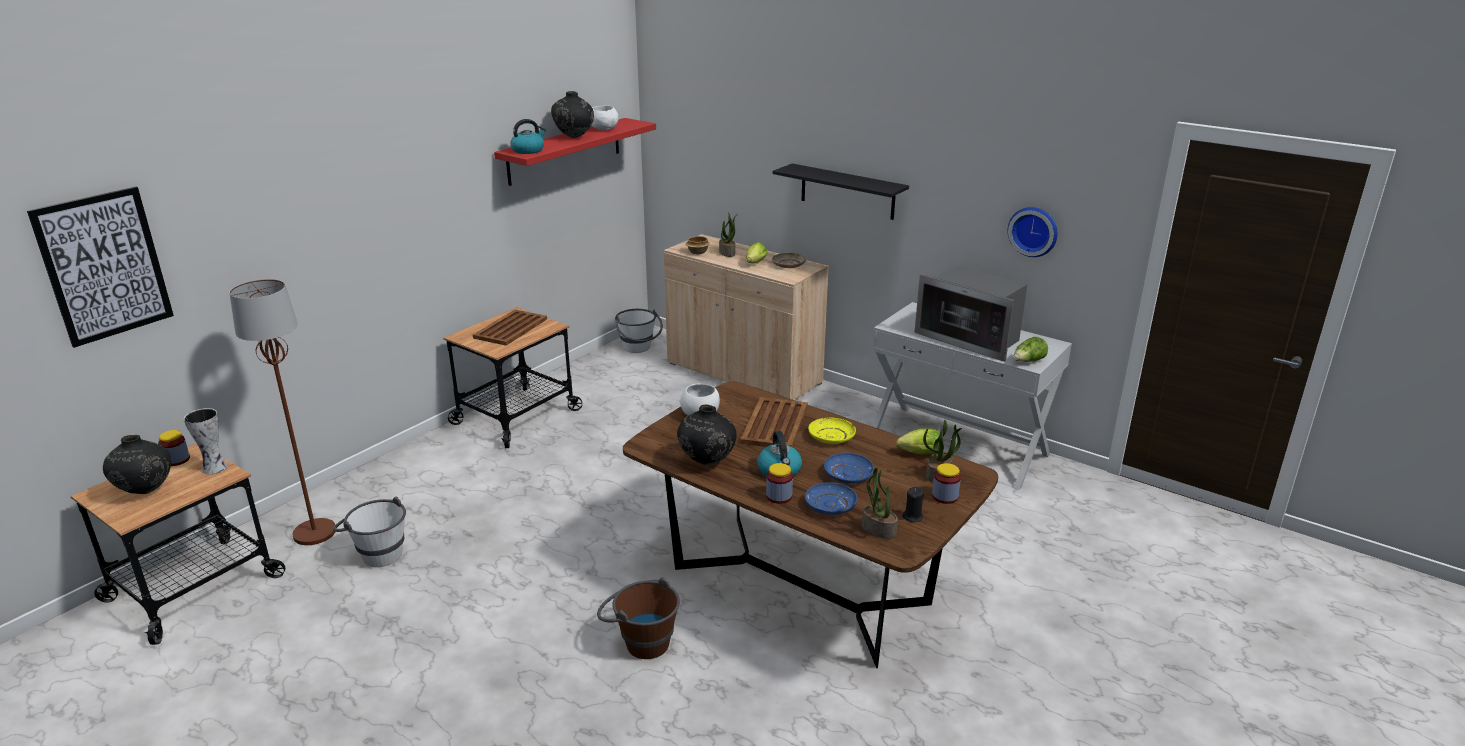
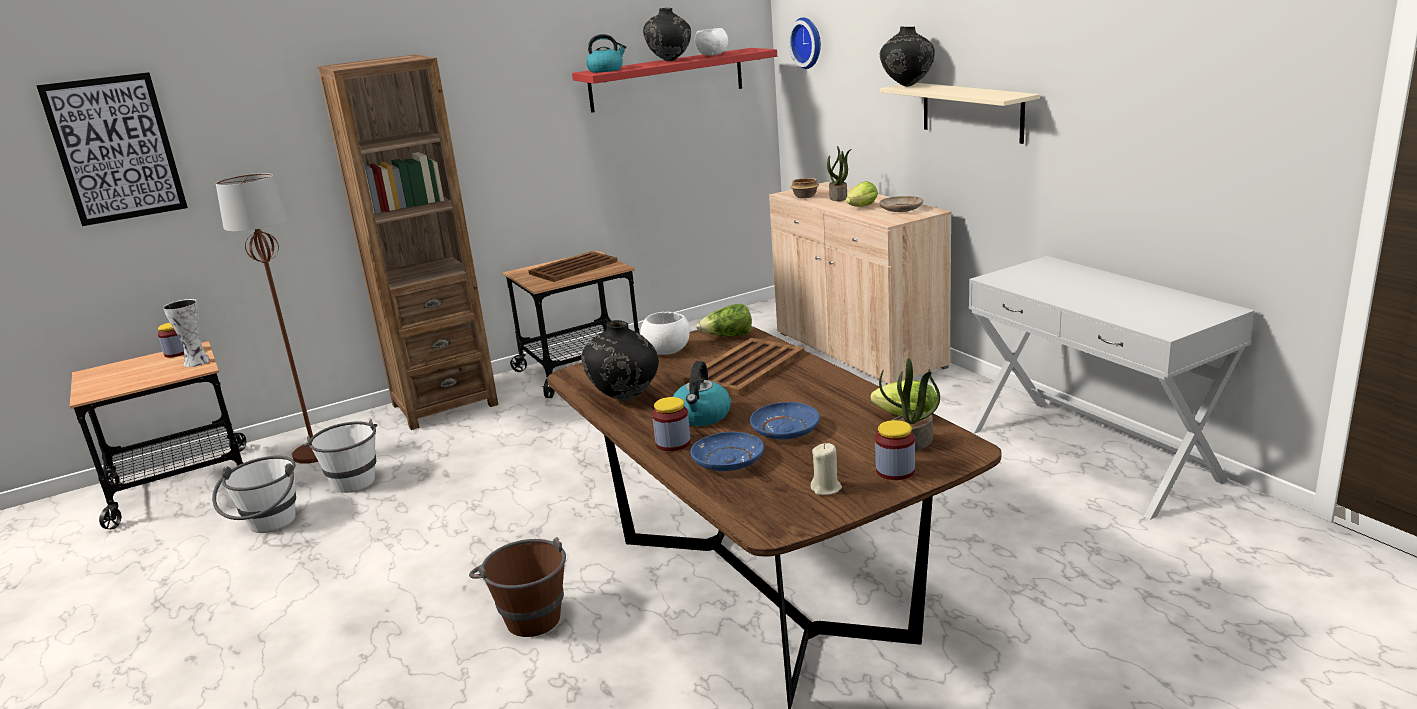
camera: 25 degrees right, 5 degrees down
(146, 491) = (126, 375): black vase -> black vase (907, 86)
(408, 466) = (444, 405): none -> brown bookcase
(639, 349) = (757, 318): white bucket -> white bucket (269, 526)
(831, 436) = (803, 387): yellow plate -> none
(847, 191) = (972, 112): black shelf -> beige shelf
(878, 529) = (763, 497): potted plant -> none
(912, 516) = (826, 488): black candle -> beige candle
(971, 338) = (1097, 296): microwave -> none
(1028, 361) = (1164, 326): lettuce -> lettuce (728, 336)
(1034, 231) = (1198, 141): wall clock -> wall clock (808, 42)

